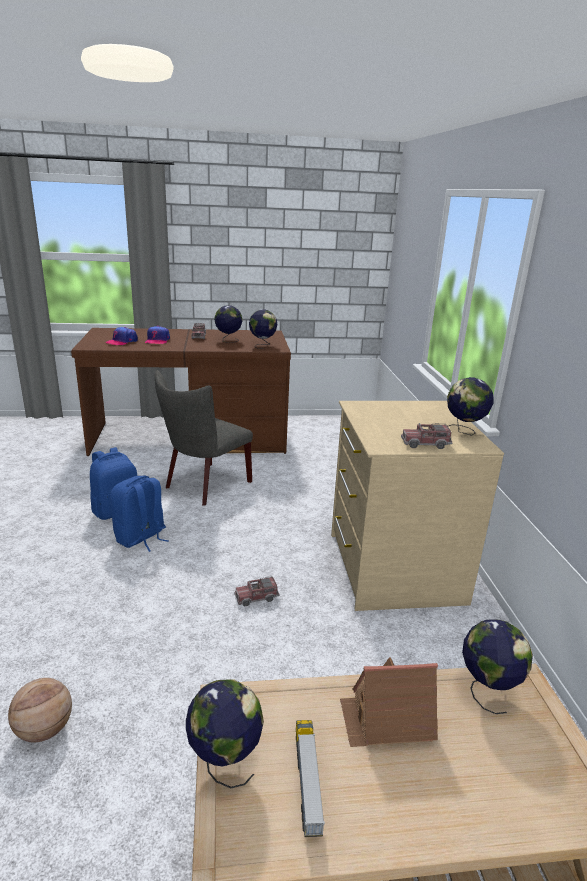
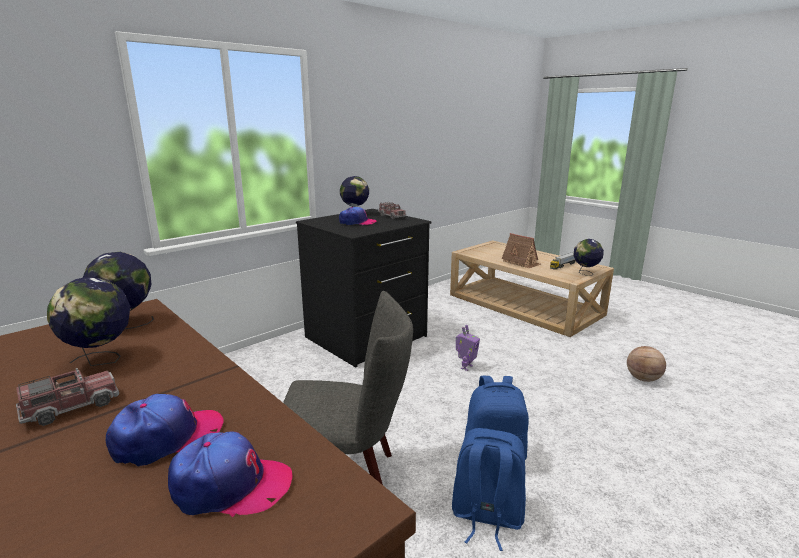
camera: 125 degrees left, 5 degrees down
(256, 597) = (466, 367): toy truck -> toy robot
(392, 567) = (367, 337): beige dresser -> black dresser
(406, 418) = (357, 222): none -> cap
(487, 690) = (479, 254): globe -> none

